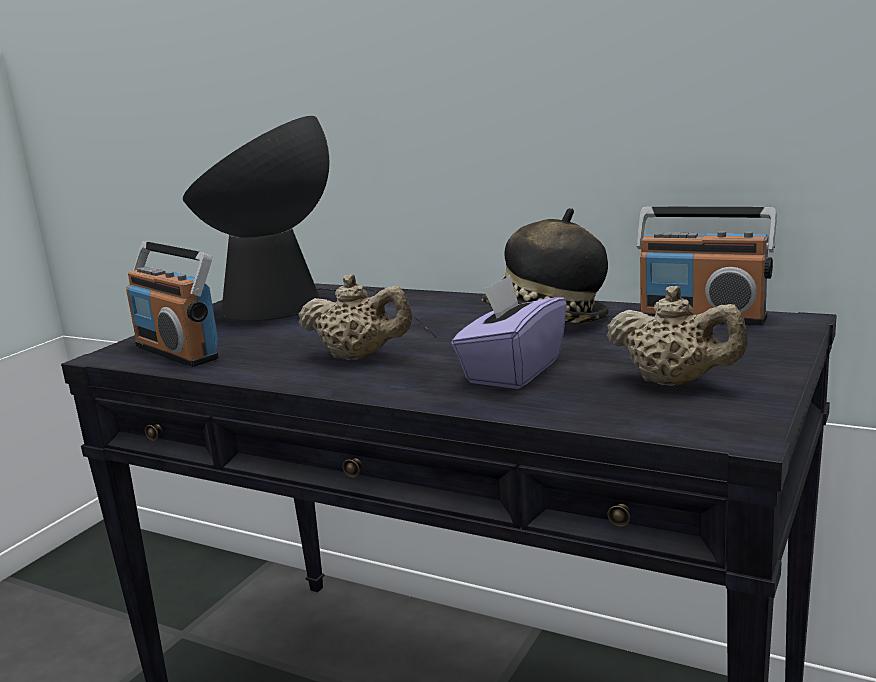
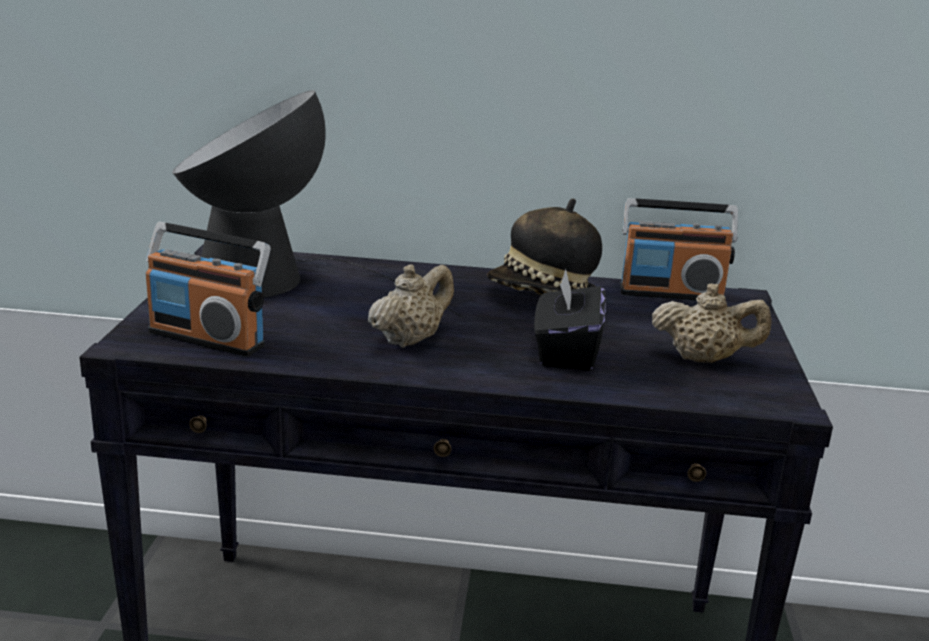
camera: 25 degrees left, 5 degrees up
(359, 356) = (410, 340): beige teapot -> beige teapot turned 45 degrees counterclockwise
(512, 371) = (566, 352): purple tissue box -> black tissue box

